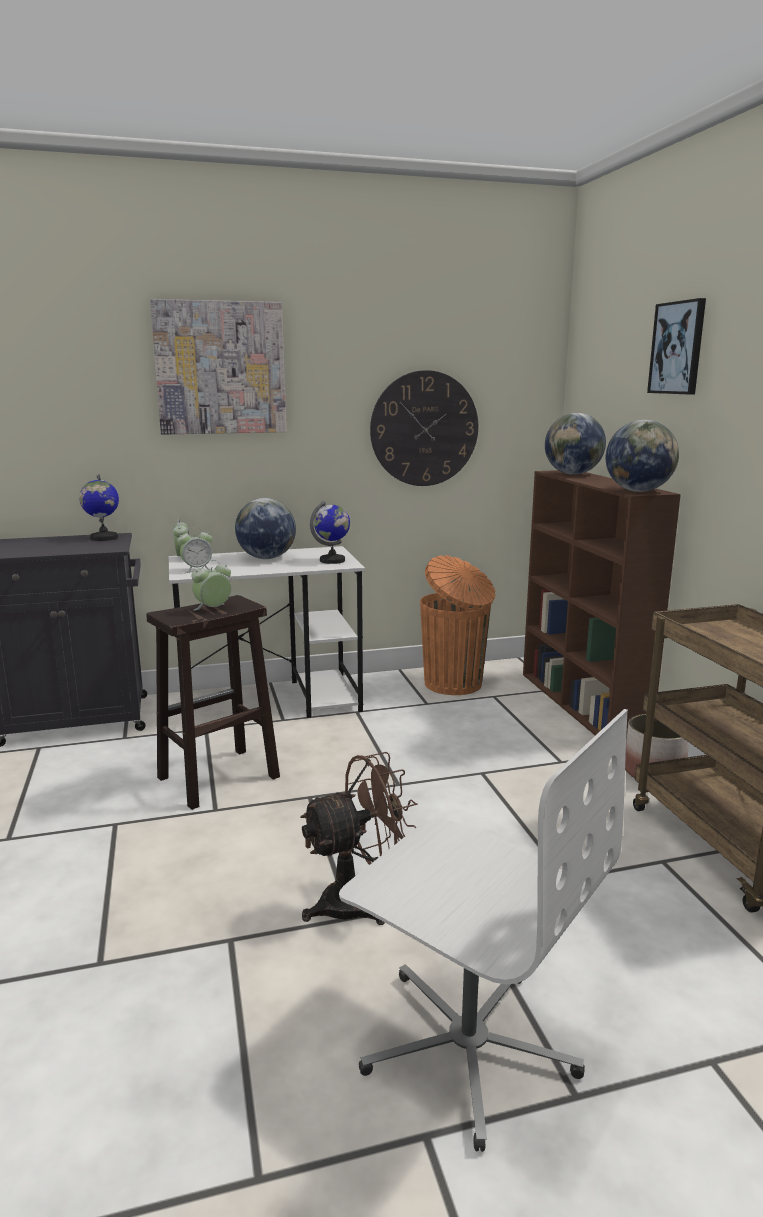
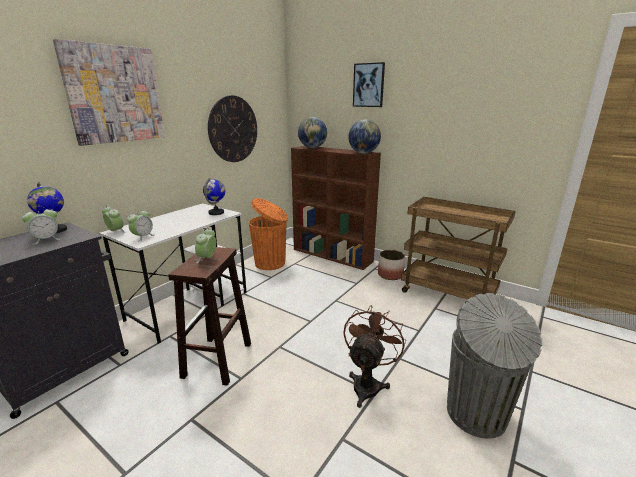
camera: 40 degrees left, 5 degrees up
(80, 545) = (47, 240): none -> alarm clock
(266, 558) = (173, 219): globe -> none
(468, 1043) = (477, 415): white office chair -> grey trash can

